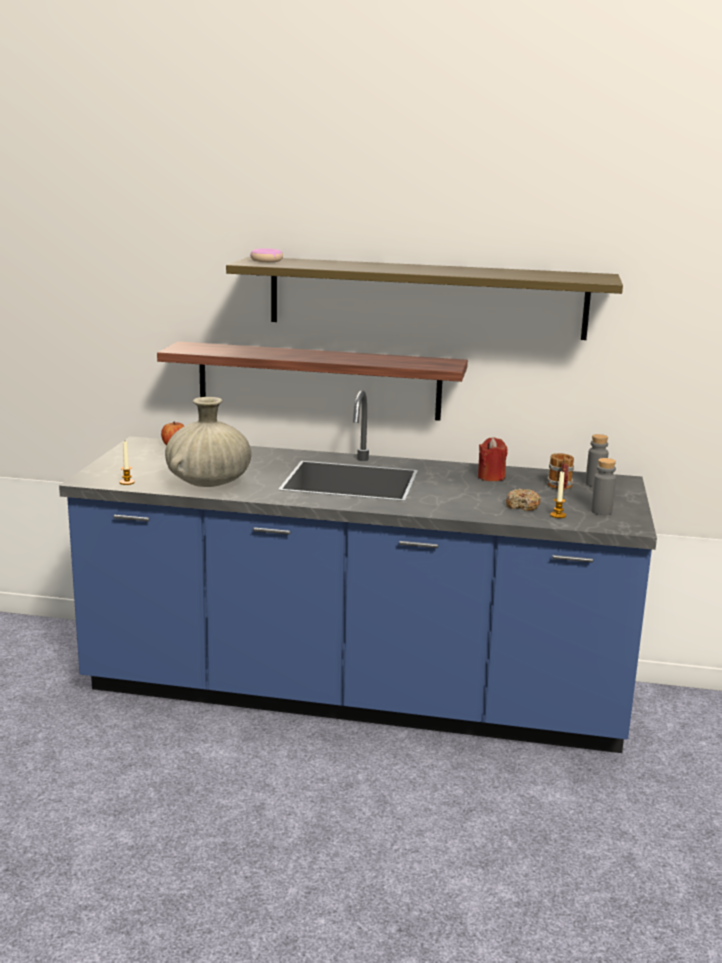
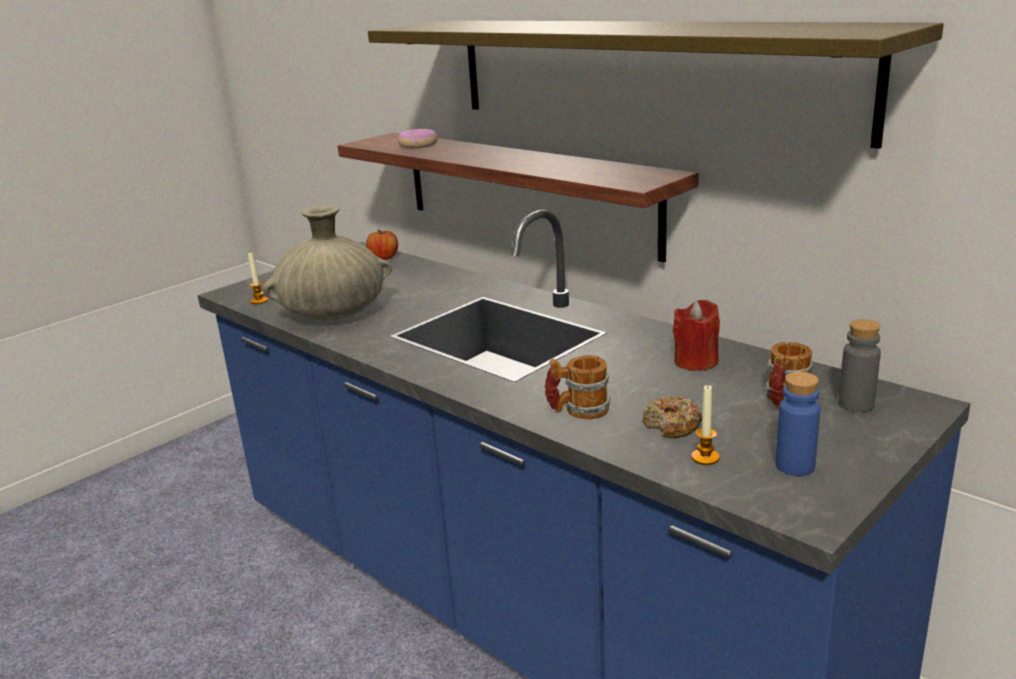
camera: 35 degrees right, 5 degrees up
(266, 261) = (436, 24): donut -> donut (418, 145)
(464, 507) = (578, 411): none -> mug
(601, 511) = (795, 466): grey bottle -> blue bottle

